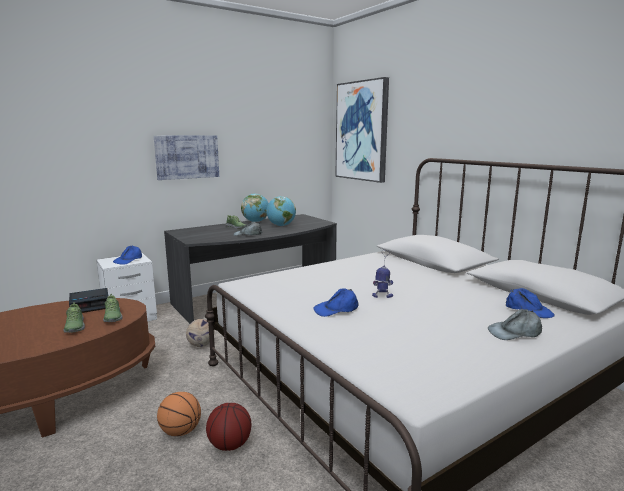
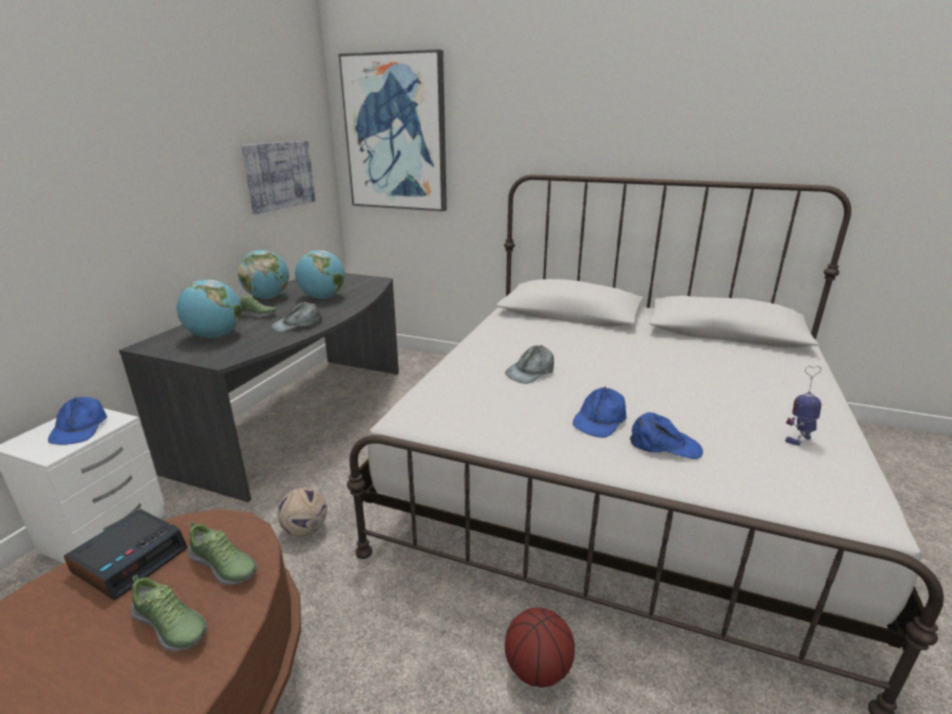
camera: 35 degrees left, 10 degrees up
(180, 431) = (449, 692): basketball -> none
(187, 157) = (129, 197): picture -> picture (279, 175)
(206, 232) = (215, 336): none -> globe
(382, 296) = (611, 381): toy robot -> toy robot (798, 438)
(515, 332) = (788, 389): grey cap -> grey cap (531, 371)
(528, 310) = (752, 356): blue cap -> blue cap (664, 445)

